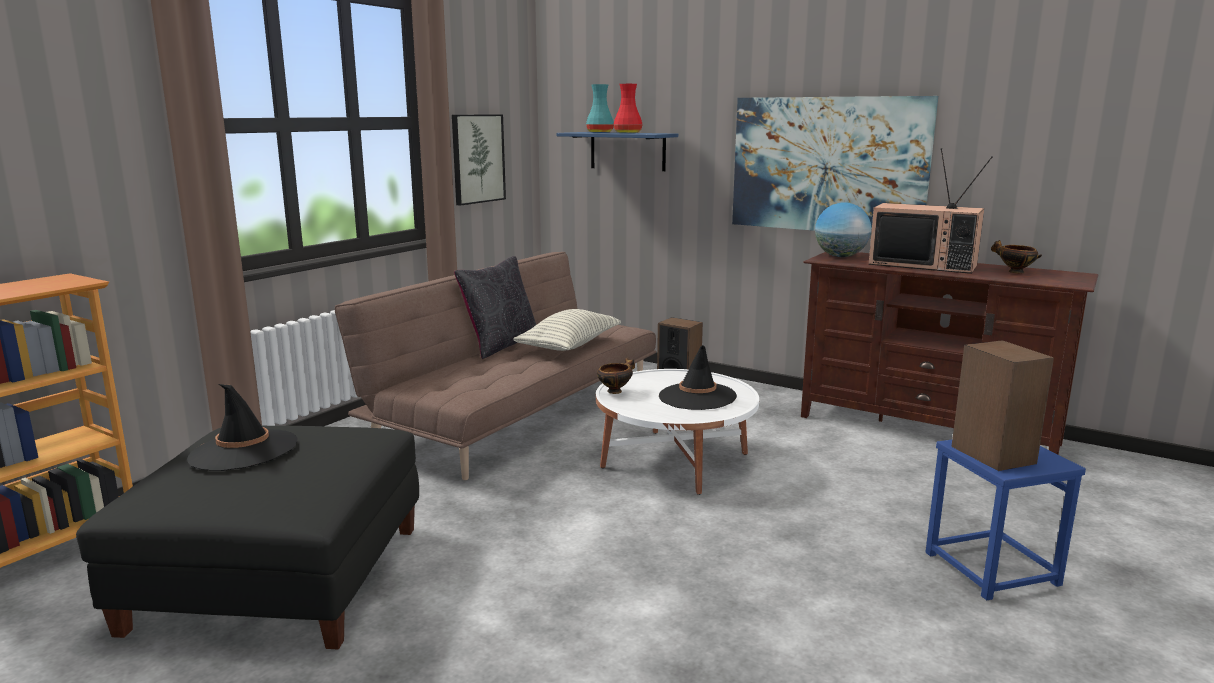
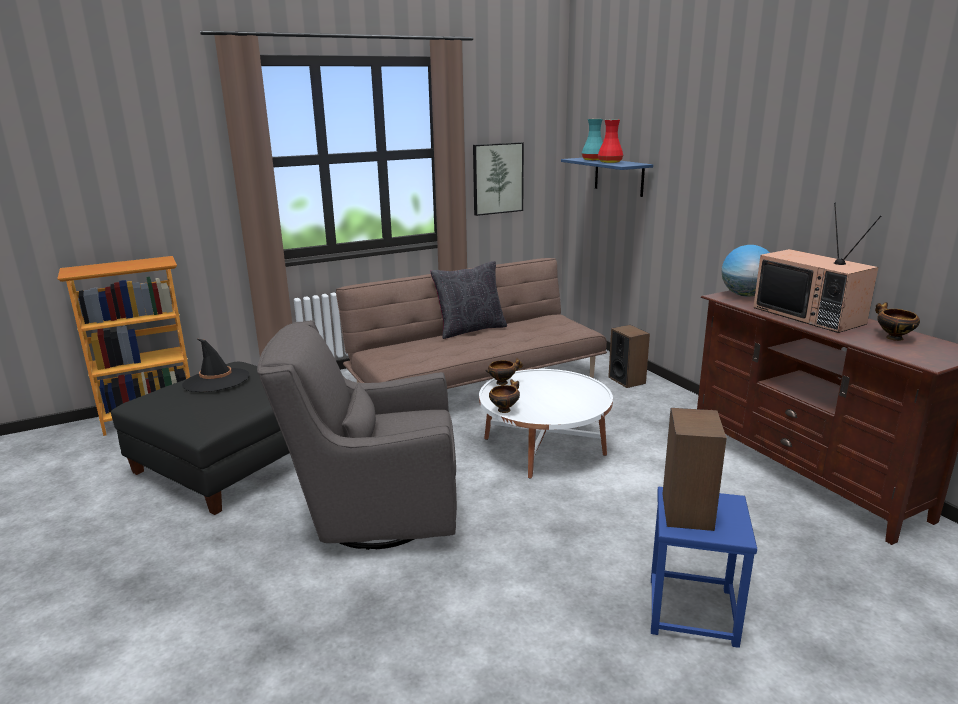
camera: 30 degrees right, 5 degrees up
(569, 346) = (515, 338): pillow -> none
(569, 579) = (374, 514): none -> grey armchair
(657, 415) = (504, 409): none -> bowl
(697, 397) = (558, 400): black hat -> none
(827, 165) = (761, 205): picture -> none

